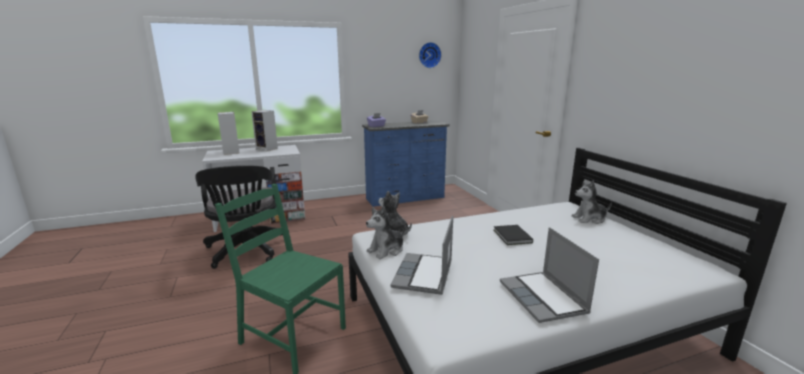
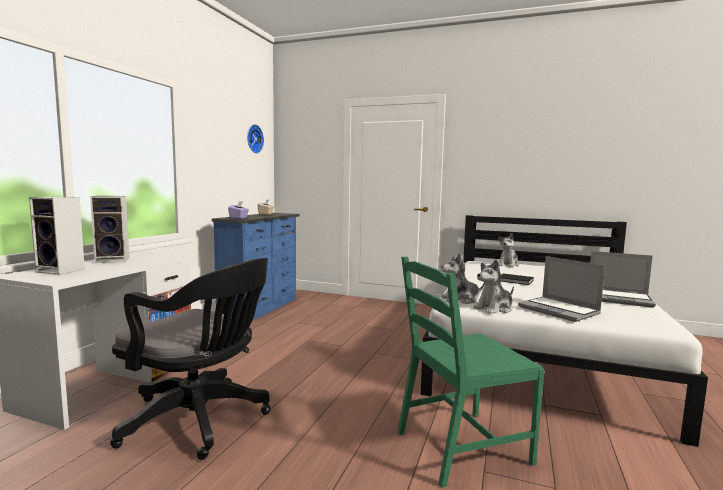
camera: 50 degrees left, 10 degrees down
(386, 250) = (494, 309): plush toy -> plush toy turned 60 degrees clockwise

